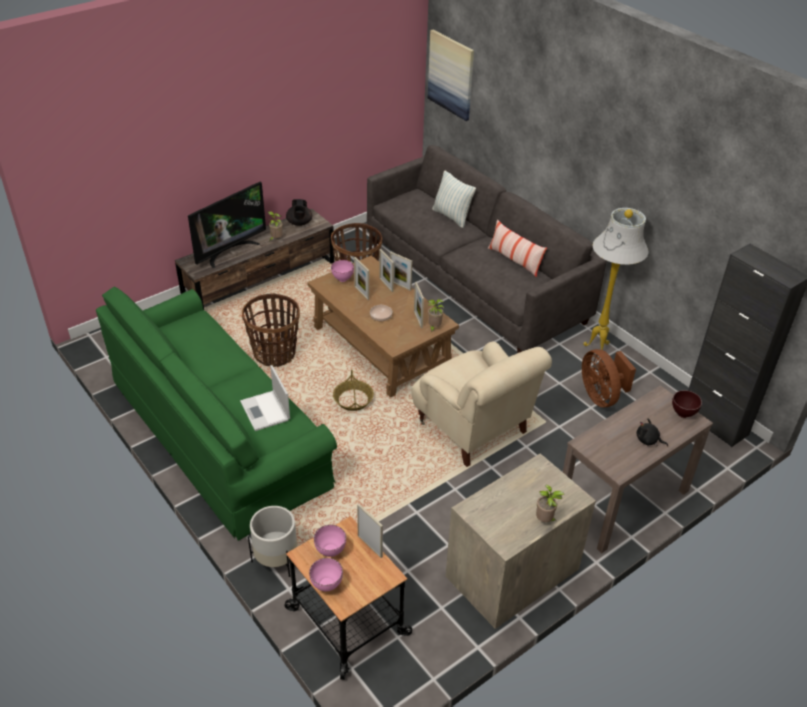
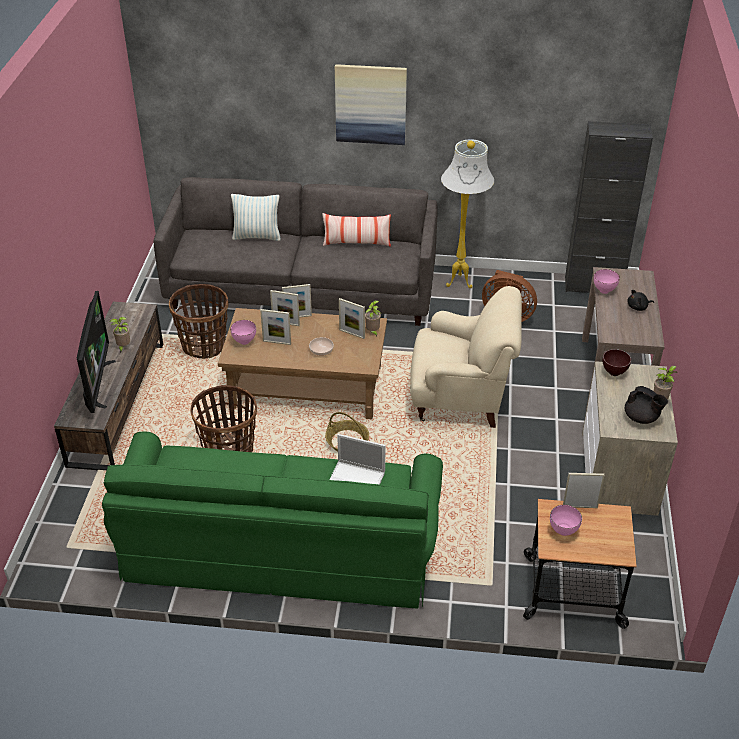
camera: 45 degrees left, 0 degrees up
(276, 560) = (468, 596): white planter -> none
(299, 223) = (123, 320): black teapot -> black teapot (641, 418)
(327, 585) = (595, 553): pink bowl -> pink bowl (604, 291)
(451, 75) = (179, 97): picture -> picture (370, 104)
(683, 414) = (632, 276): brown bowl -> brown bowl (614, 372)

